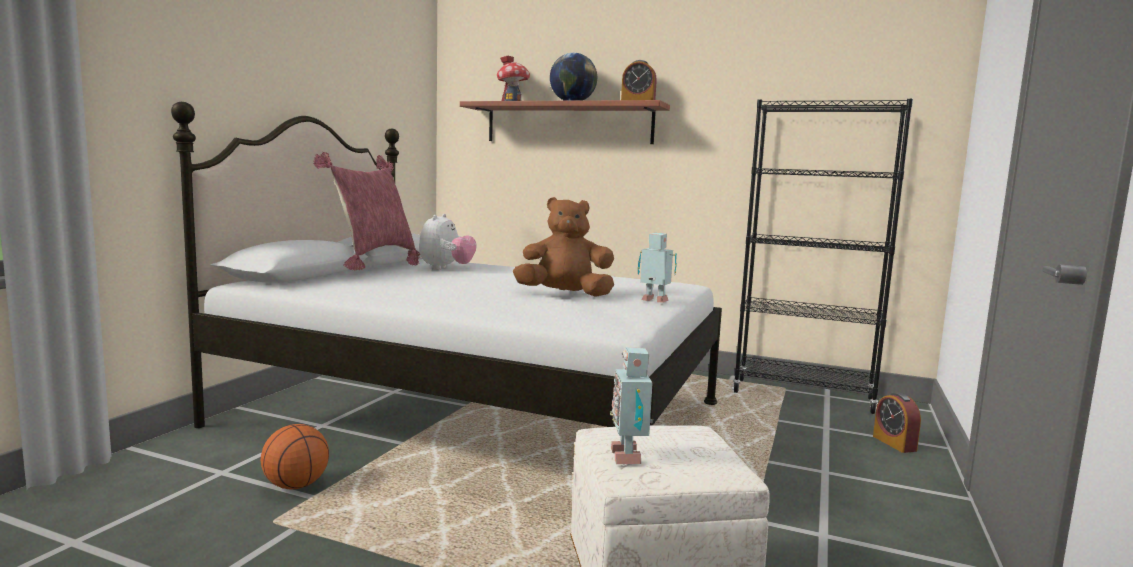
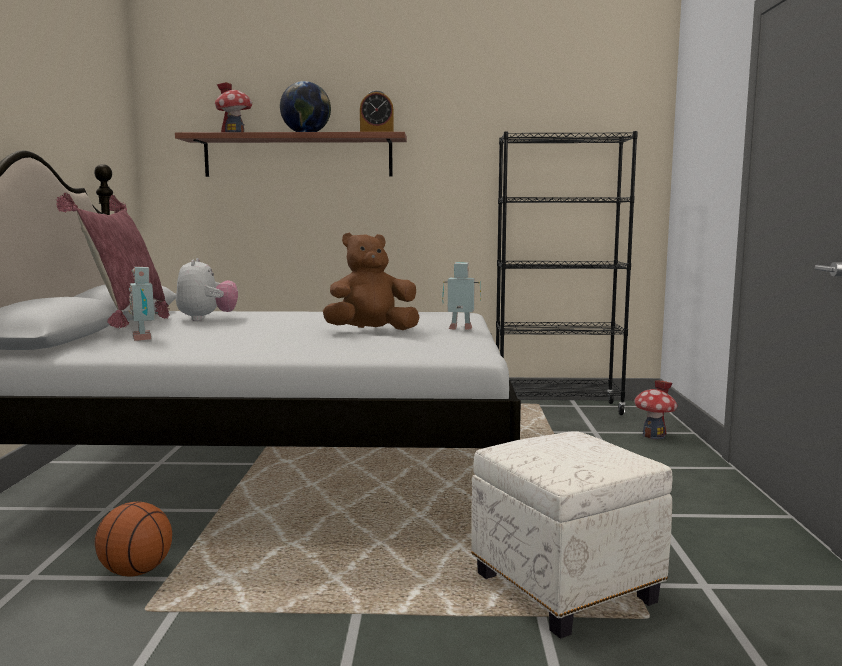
camera: 20 degrees left, 0 degrees up
(629, 456) = (550, 462): toy robot -> toy robot (144, 338)
(894, 443) = (653, 436): alarm clock -> toy house

